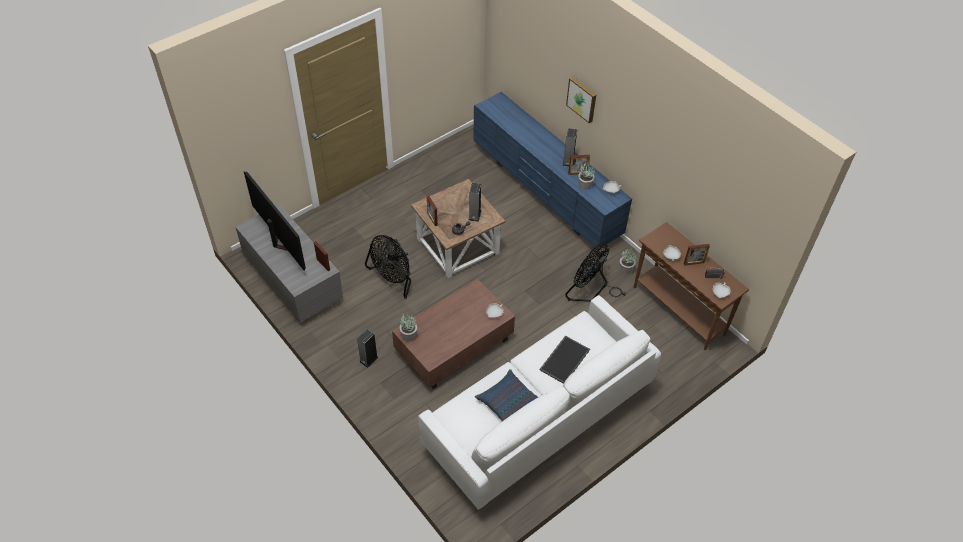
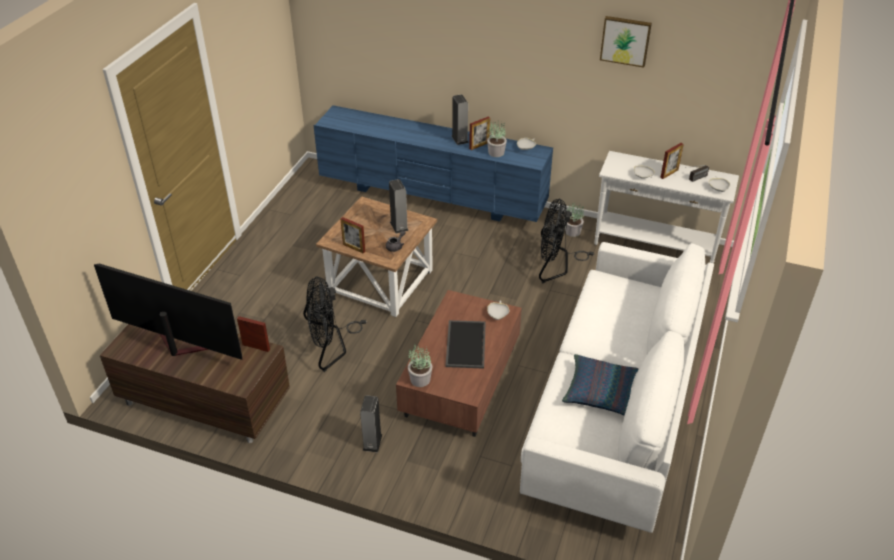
camera: 30 degrees left, 10 degrees down
(293, 279) = (204, 399): grey tv stand -> brown tv stand
(394, 276) = (330, 341): black fan -> black fan turned 60 degrees clockwise
(564, 359) = (616, 321): tray -> tray (464, 344)
(582, 99) = (459, 54): picture -> picture (625, 40)
(679, 310) = (656, 246): brown console table -> white console table

